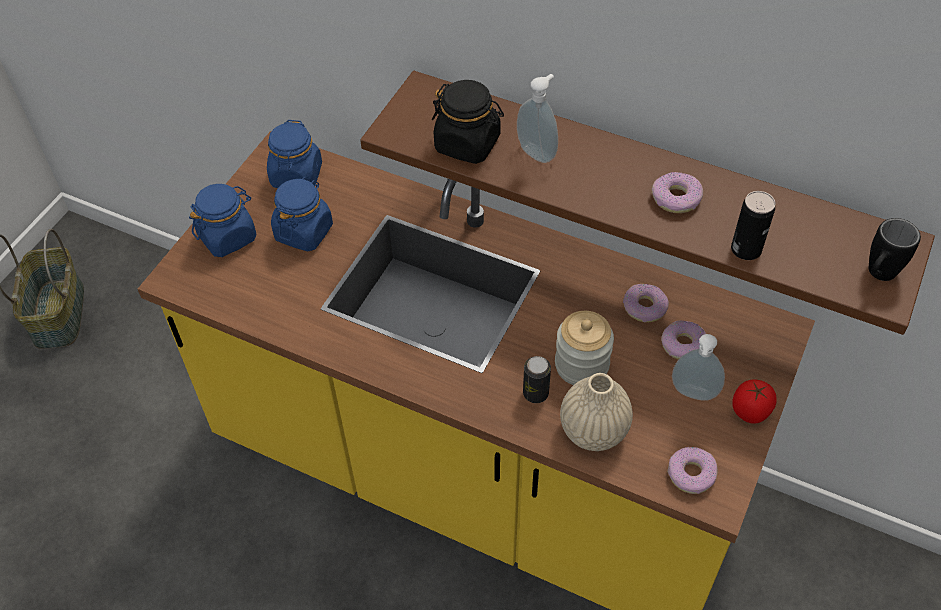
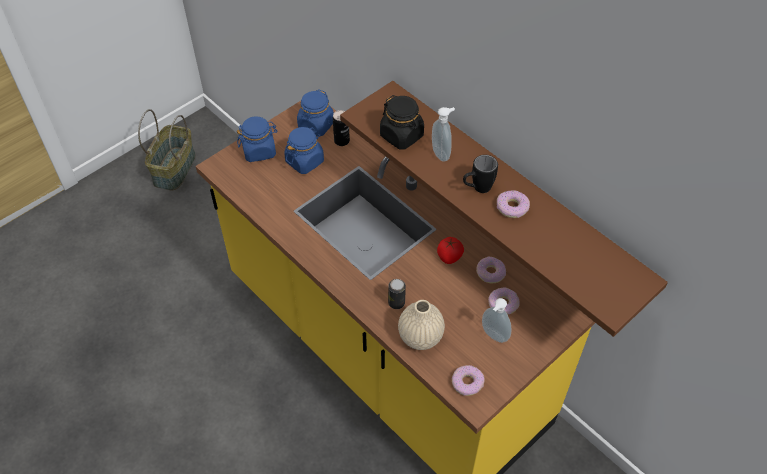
camera: 20 degrees right, 0 degrees up
(581, 365) = (433, 295): jar -> none
(746, 249) = (538, 252): can -> can (341, 141)
(750, 412) = (524, 359): tomato -> tomato (449, 258)
(877, 276) = (613, 295): black mug -> black mug (477, 189)

